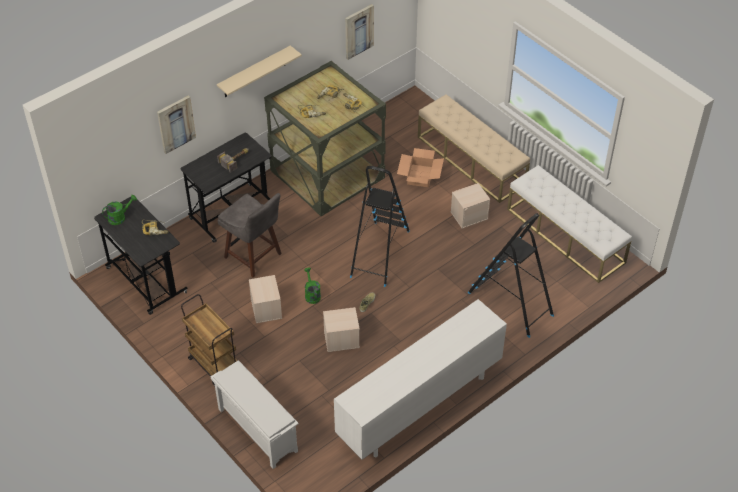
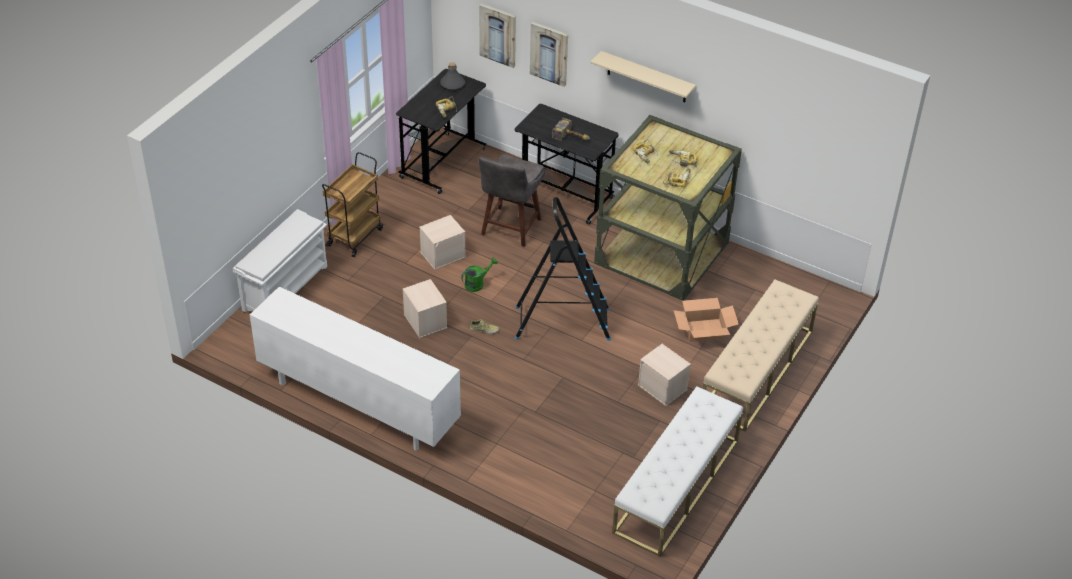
camera: 70 degrees right, 5 degrees down
(120, 217) = (452, 84): green watering can -> grey bottle
(358, 31) = (789, 148): picture -> picture (498, 35)
(509, 304) = (538, 452): black step ladder -> none

